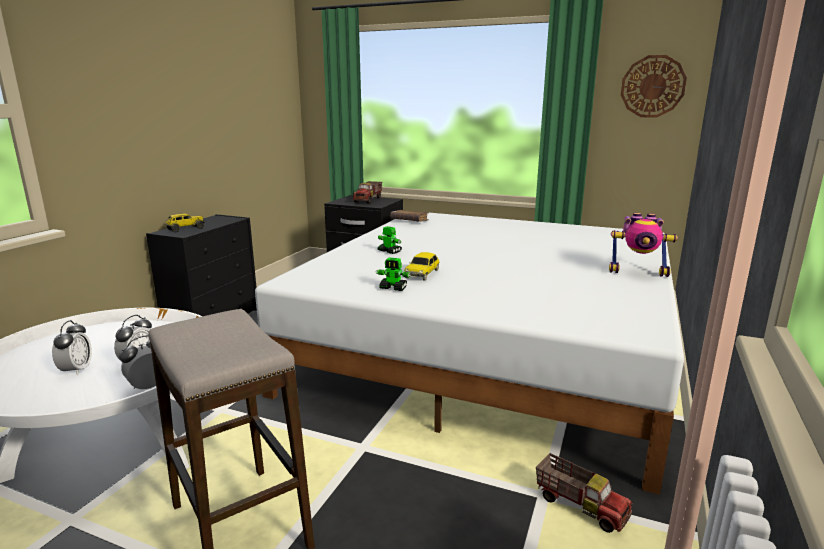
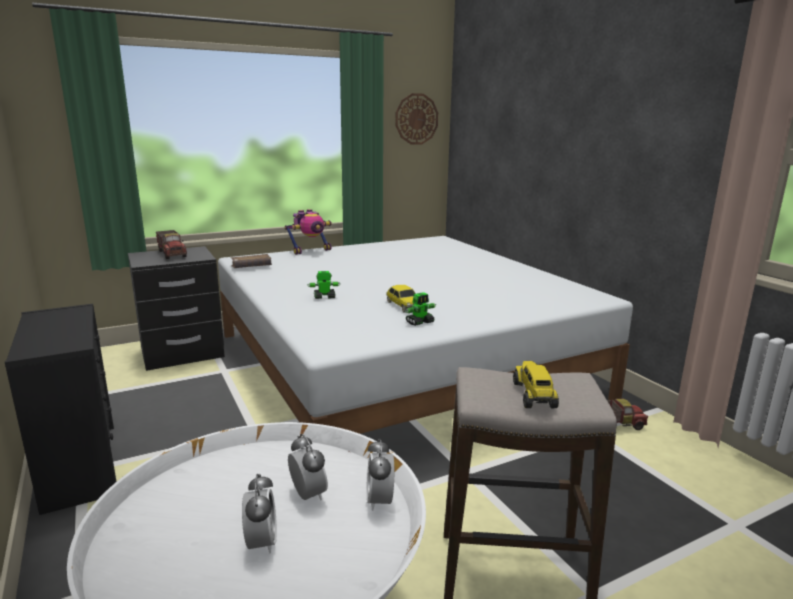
camera: 50 degrees left, 0 degrees up
(76, 370) = (261, 542): alarm clock -> alarm clock turned 45 degrees clockwise
(185, 229) = (51, 339): toy truck -> toy truck (534, 395)
(637, 272) = (505, 265): toy robot -> toy robot (310, 251)

